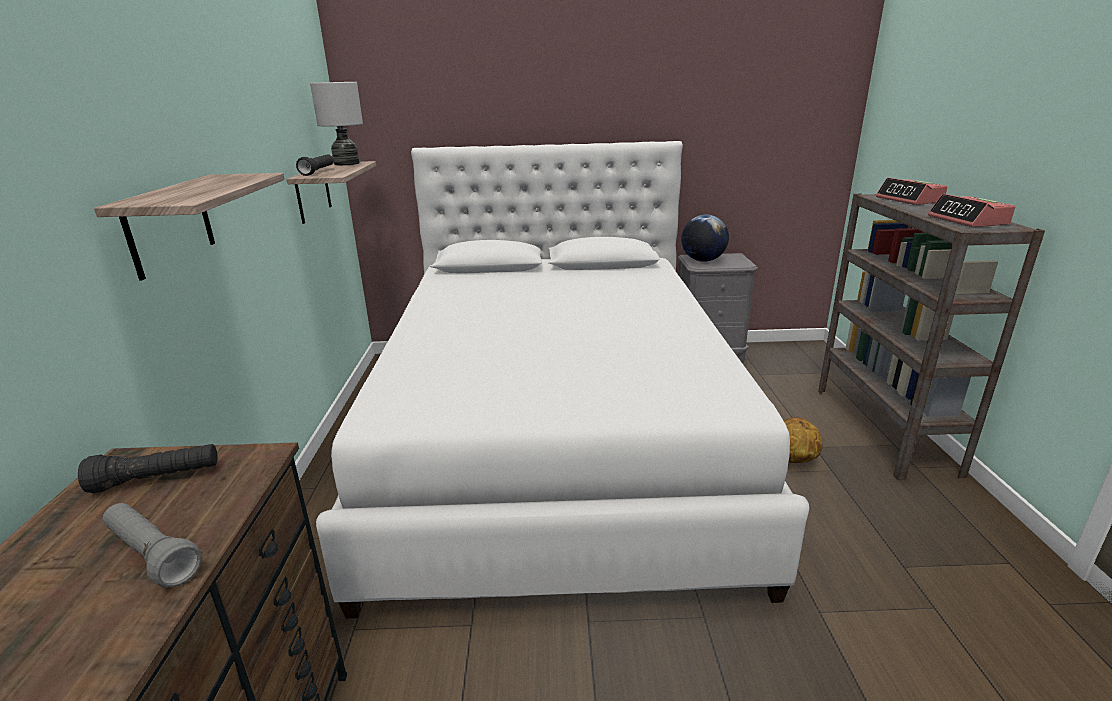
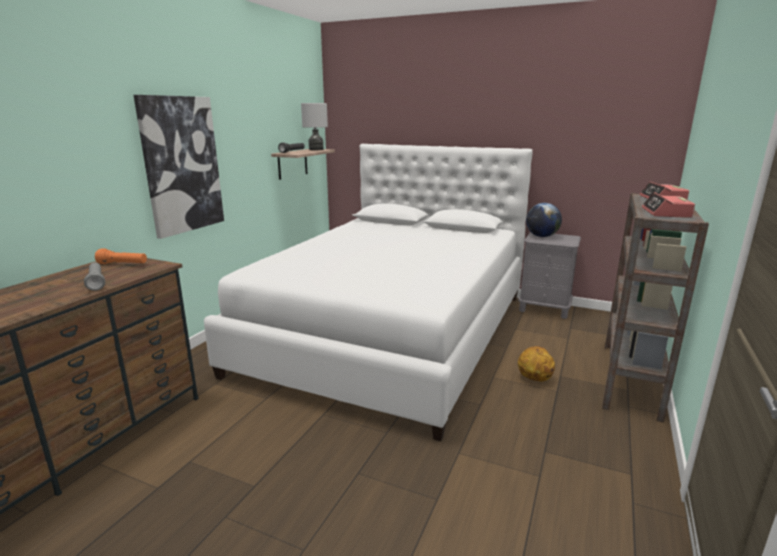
camera: 25 degrees right, 5 degrees down
(157, 479) = (123, 264): black flashlight -> orange flashlight
(169, 225) = (181, 165): shelf -> picture

